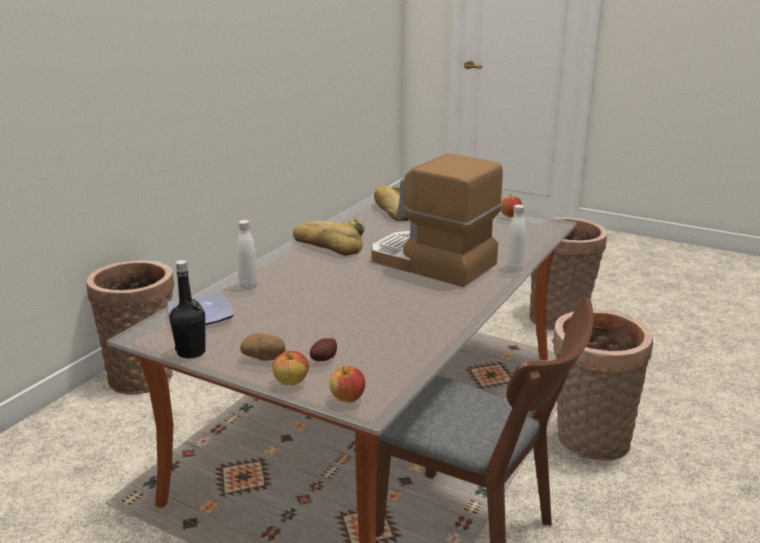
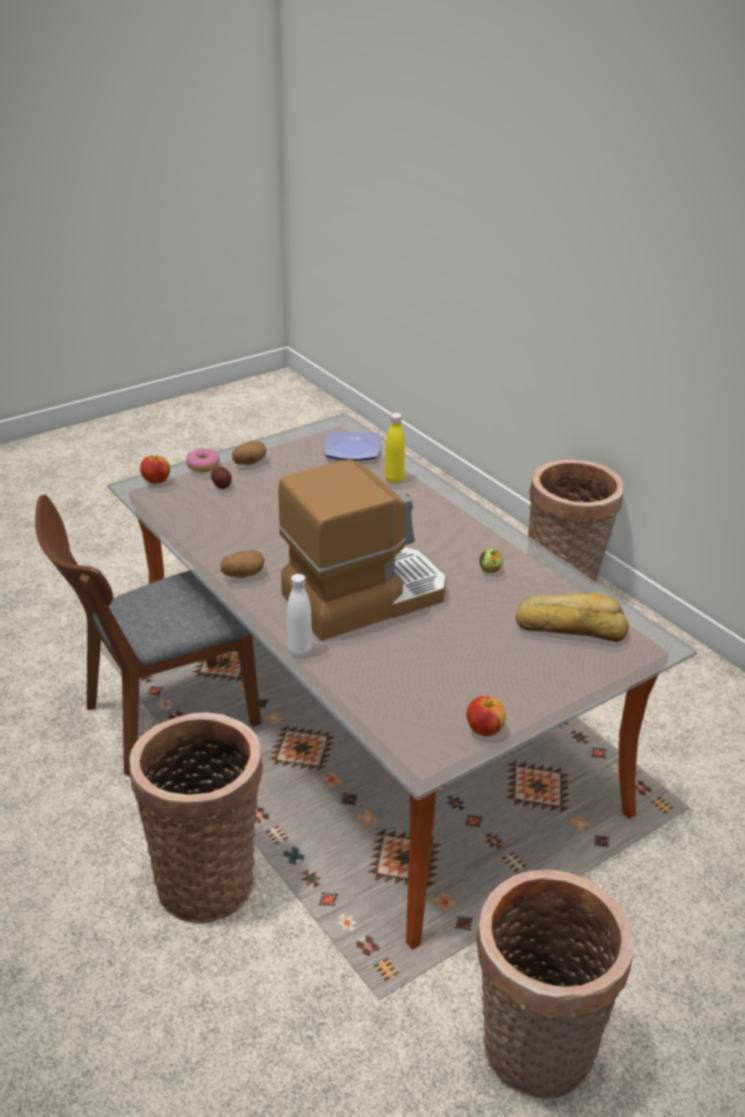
camera: 115 degrees right, 10 degrees up
(191, 352) = (289, 437): black bottle -> none
(248, 286) = (394, 479): white bottle -> yellow bottle
(291, 382) = (203, 465): apple -> donut
(328, 245) = (472, 544): bread -> none
(457, 307) = (243, 574): none -> potato

